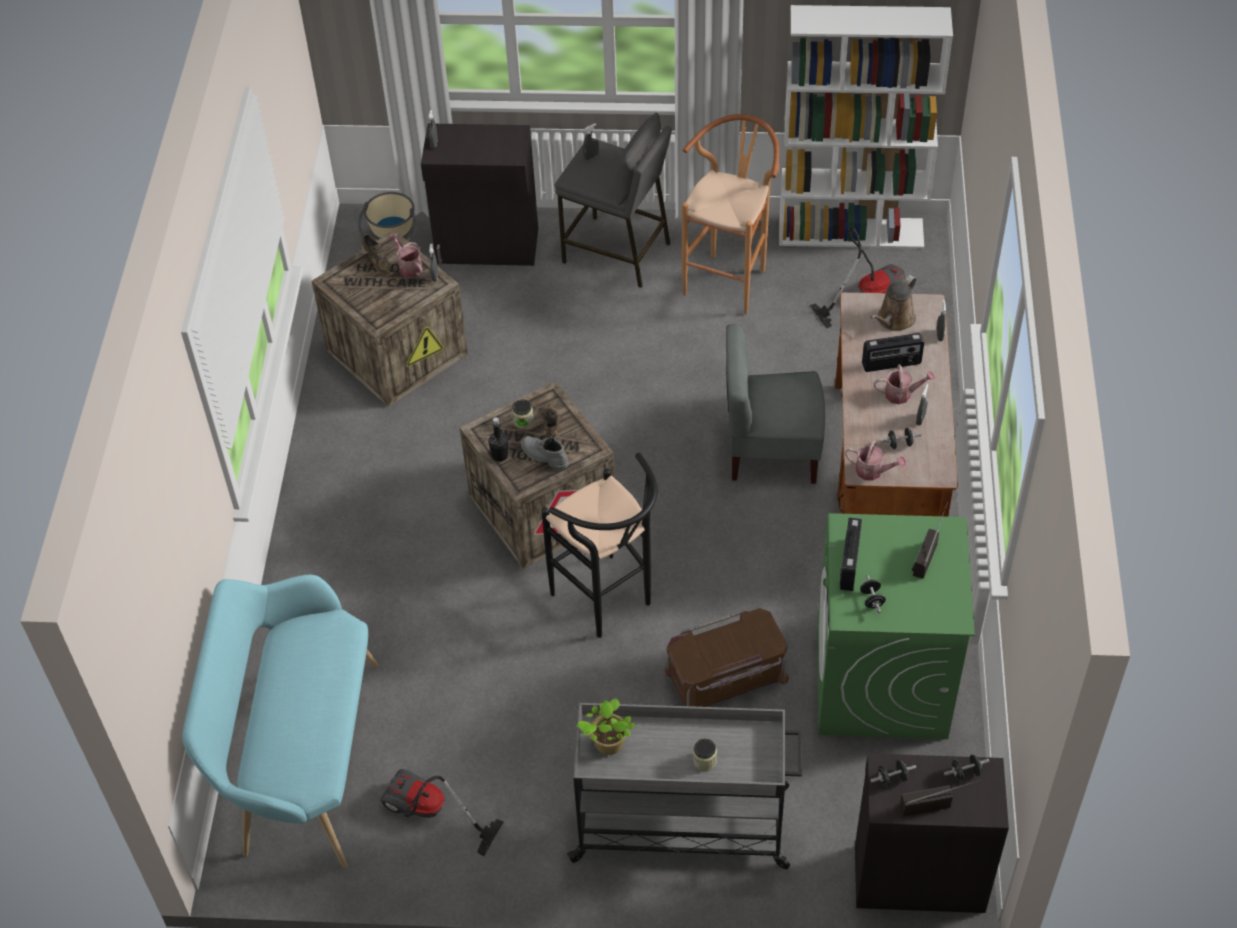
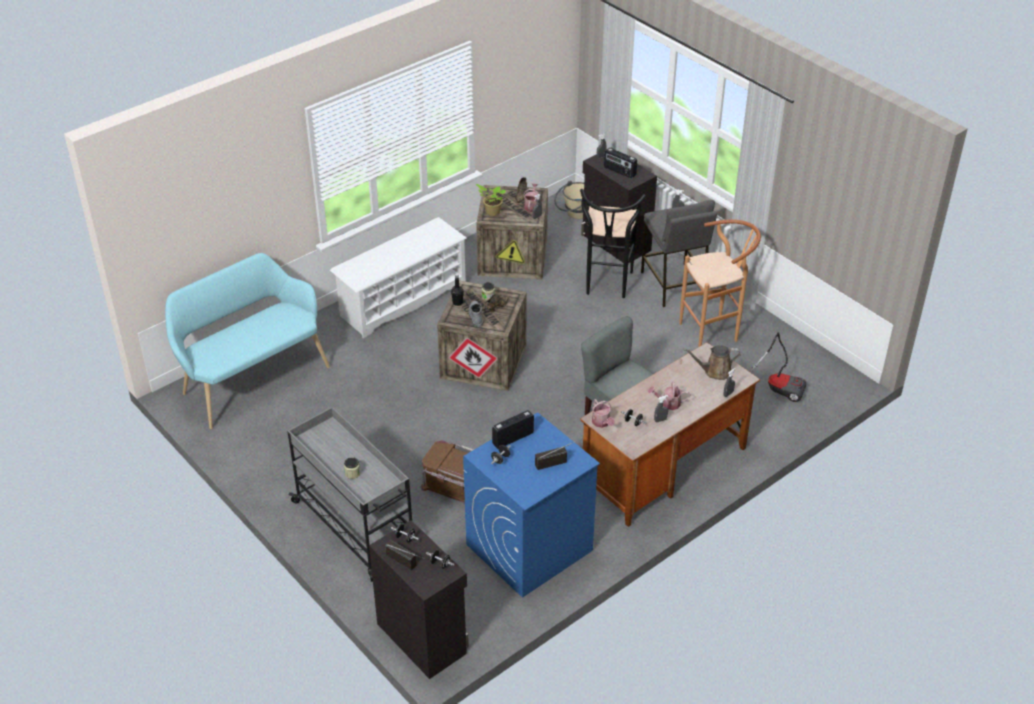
camera: 45 degrees right, 10 degrees down
(343, 508) = (402, 300): none -> white shoe rack
(429, 815) = (267, 437): vacuum cleaner -> none
(607, 745) = (324, 435): potted plant -> potted plant (491, 212)
(608, 603) = (455, 419): black stool -> black stool (607, 286)
(851, 232) = (810, 355): white bookcase -> none
(881, 680) = (529, 548): green washing machine -> blue washing machine
(891, 364) = (683, 388): radio -> radio (619, 171)
(902, 394) = (668, 403): watering can -> watering can turned 135 degrees clockwise

